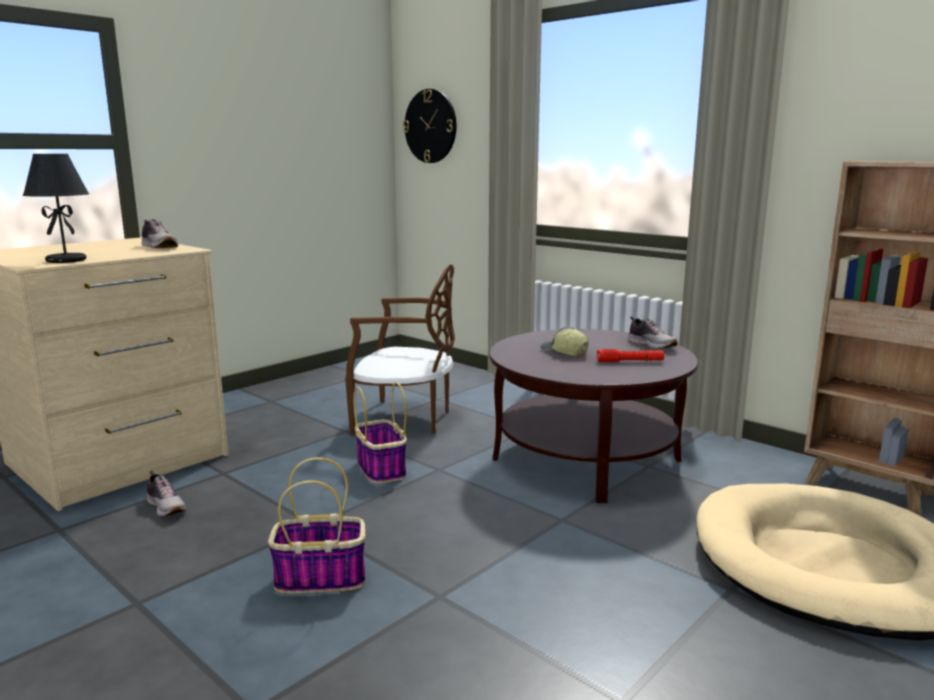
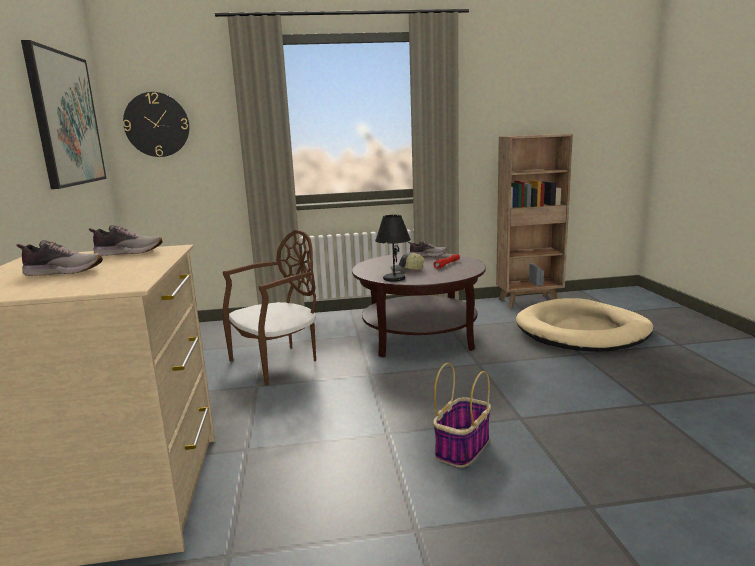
camera: 50 degrees left, 0 degrees up
(67, 260) = (131, 276): black table lamp -> black table lamp (394, 278)
(166, 507) = (268, 487): shoe -> shoe (64, 272)
(309, 119) = (66, 119): none -> picture
(380, 468) = (339, 390): basket -> none

